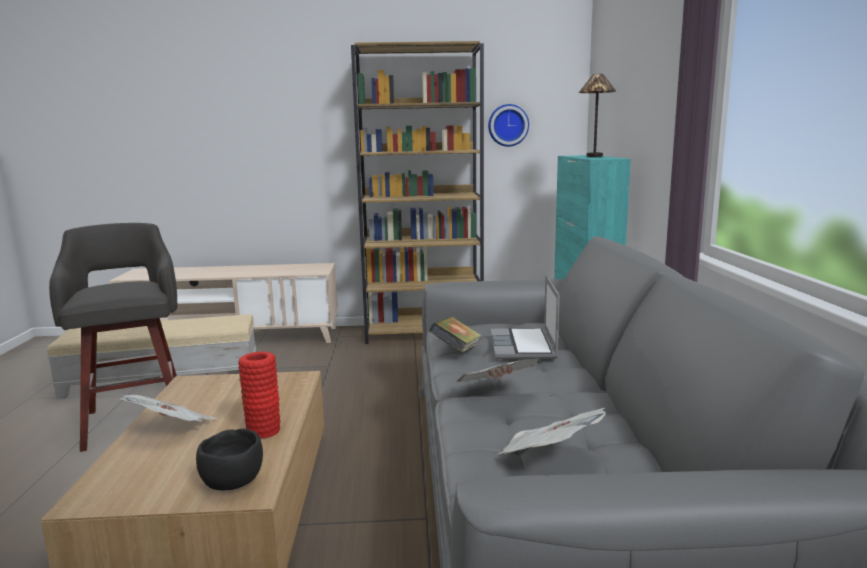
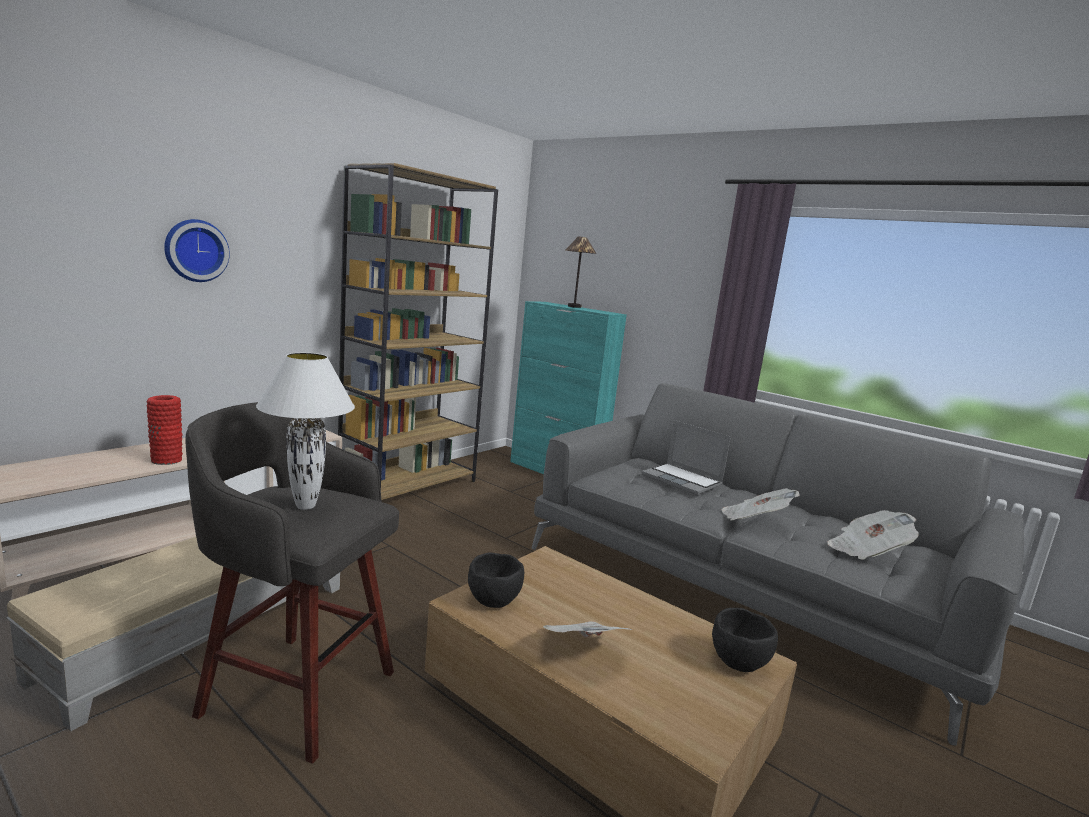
camera: 50 degrees left, 0 degrees up
(114, 287) = (305, 506): none -> white table lamp
(205, 386) = (493, 599): none -> black bowl
(263, 430) = (648, 614): red vase -> red vase (166, 460)
(456, 351) = (656, 496): book -> none
(508, 125) = (470, 266): wall clock -> wall clock (195, 250)

